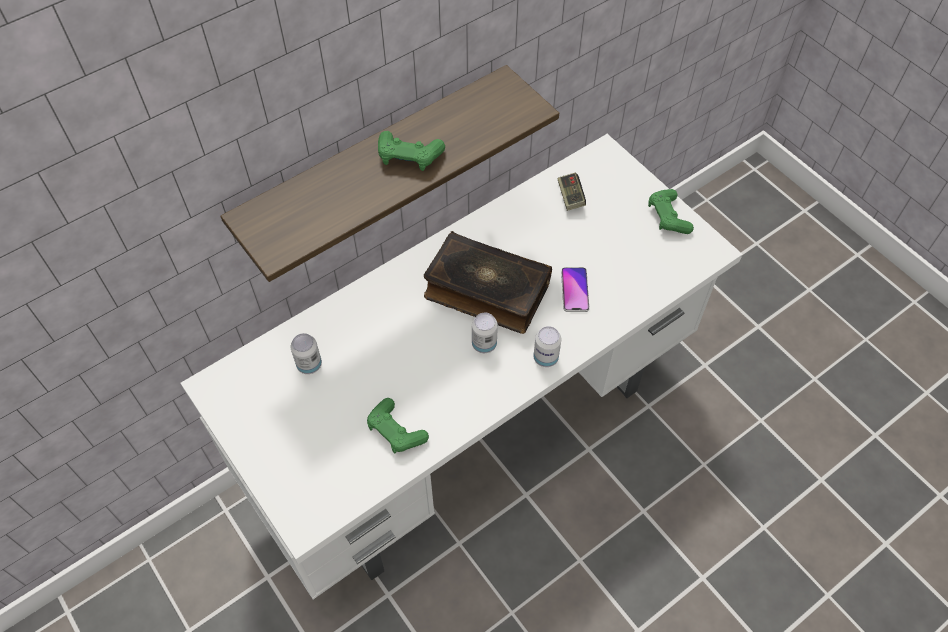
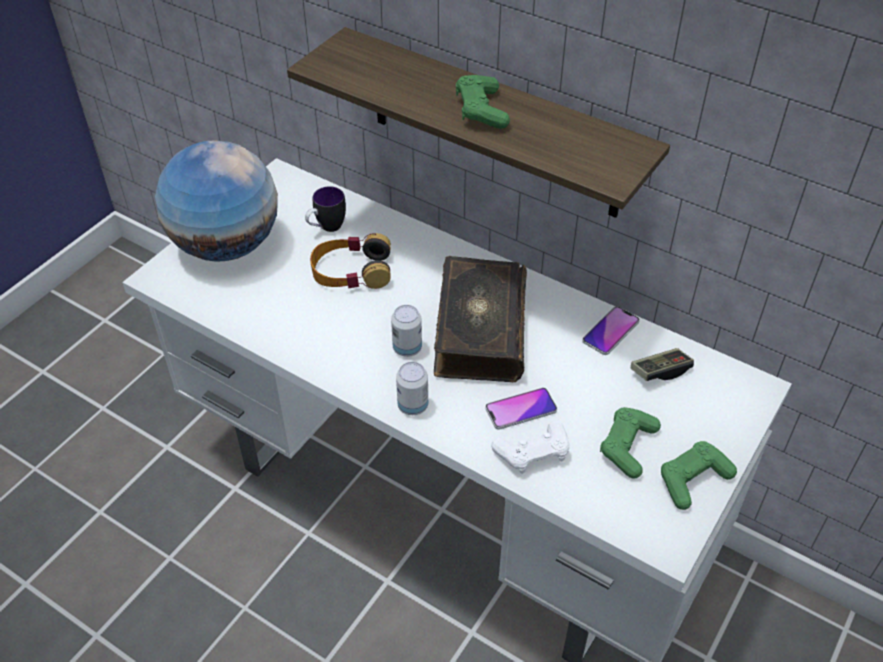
camera: 70 degrees right, 10 degrees down
(290, 454) = (226, 245): none -> globe
(309, 365) = (326, 228): can -> mug
(376, 360) = (351, 271): none -> headphones
(396, 431) = (274, 309): green game controller -> green game controller (627, 447)
(521, 209) = (610, 331): none -> phone
(617, 297) = (533, 453): none -> white game controller

